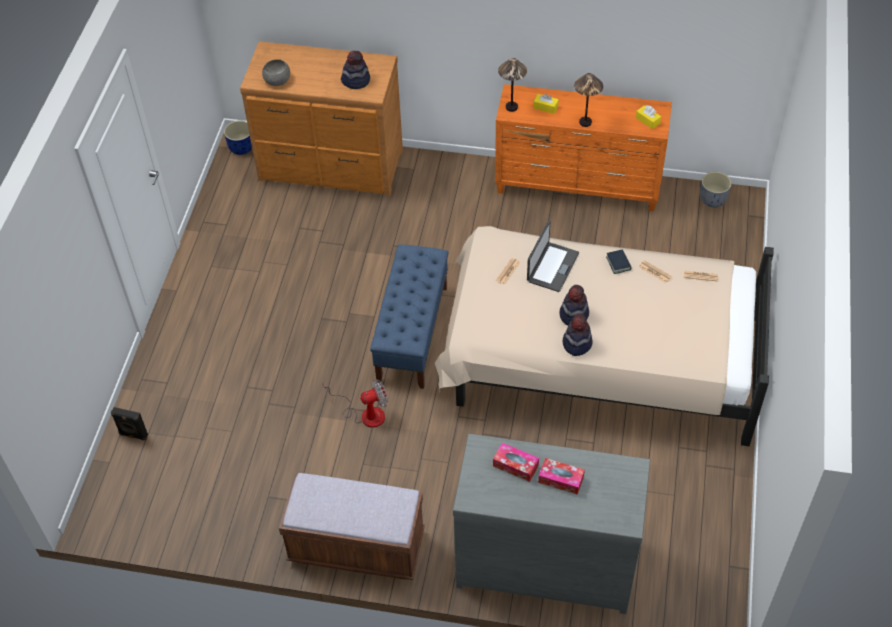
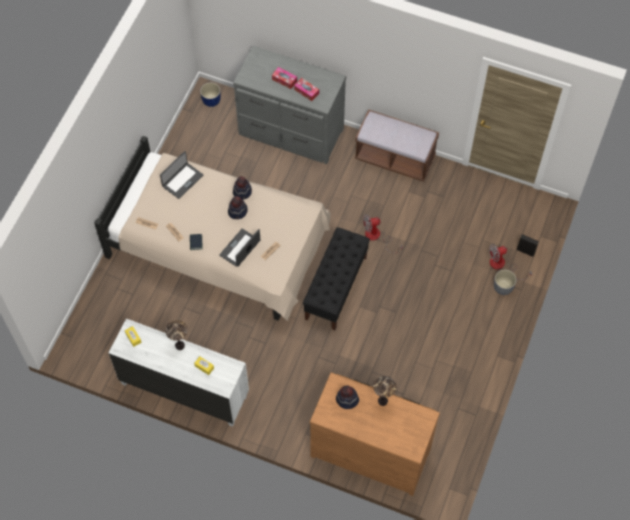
camera: 170 degrees left, 10 degrees up
(169, 407) = (502, 265): none -> fan
(241, 148) = (442, 486): blue planter -> blue planter (211, 100)
(277, 80) = (409, 413): grey bowl -> none
(412, 334) = (336, 287): blue bench -> black bench
(511, 107) = (230, 372): table lamp -> table lamp (382, 401)
(578, 186) = (184, 389): orange dresser -> white dresser
(676, 343) = (182, 180): none -> laptop
(713, 200) = (89, 355): grey planter -> grey planter (503, 287)

